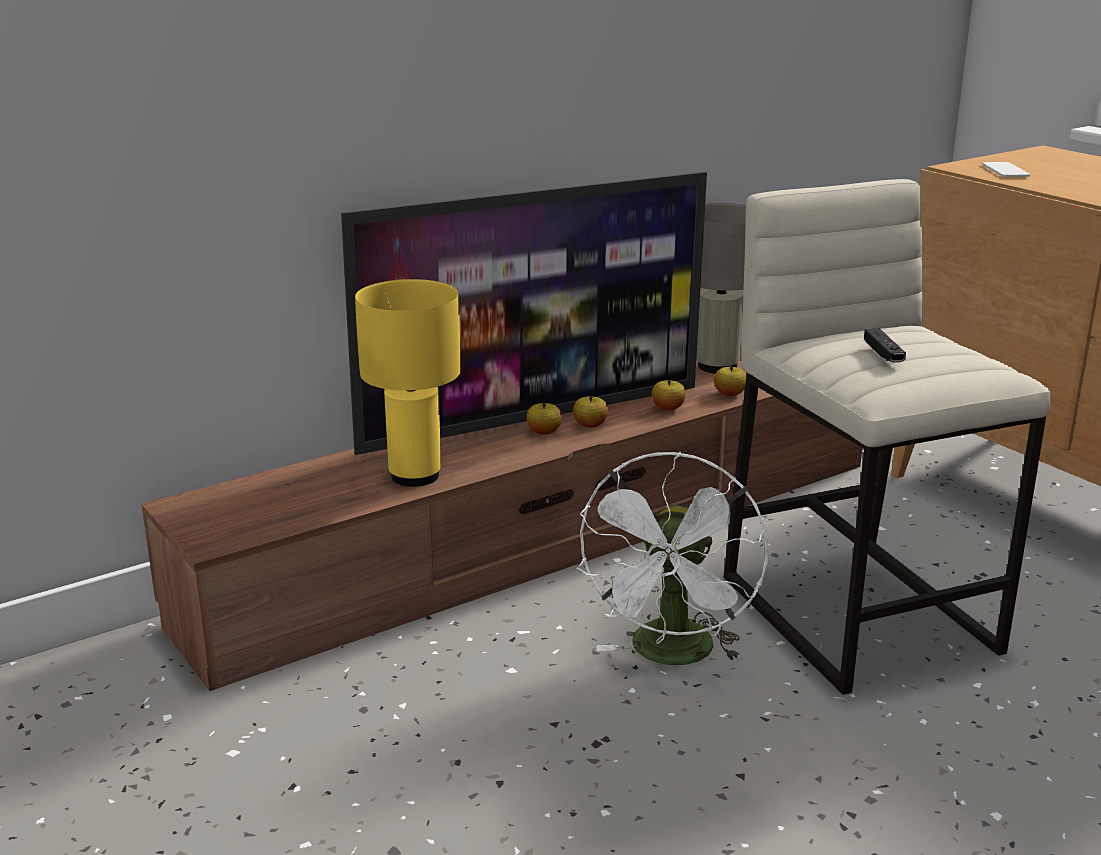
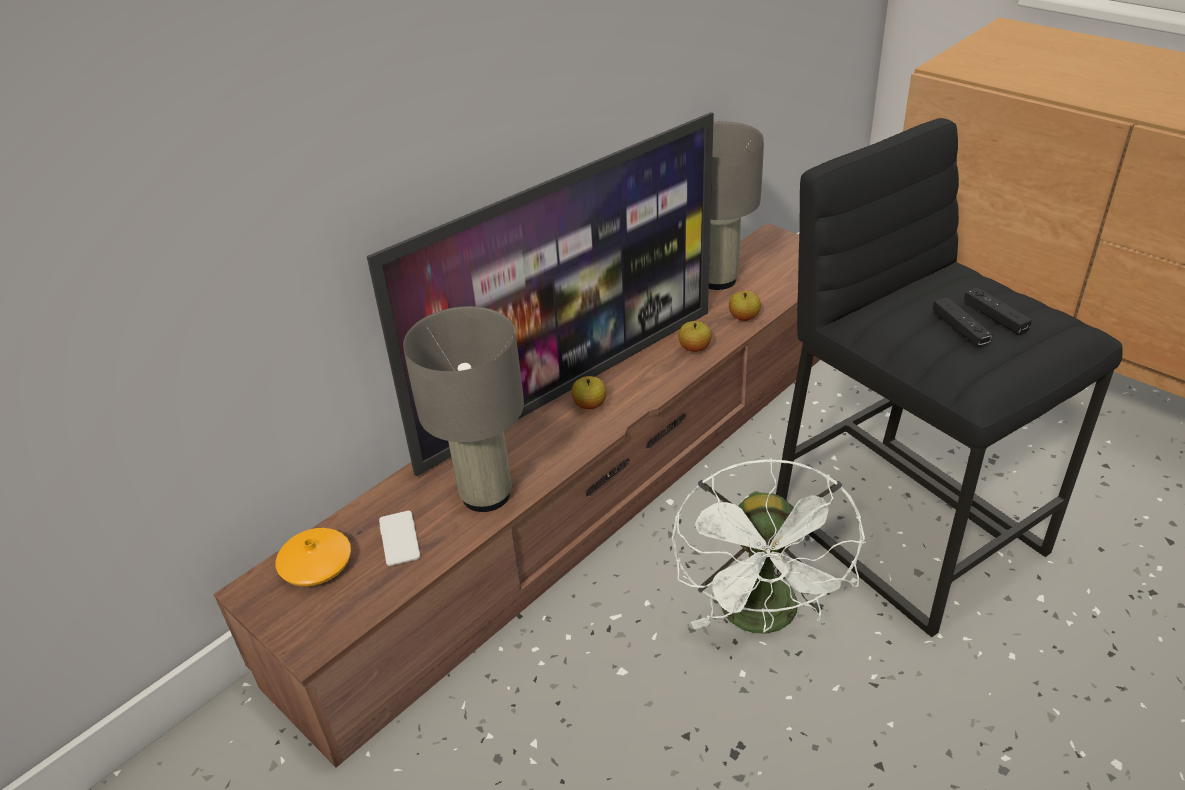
camera: 10 degrees left, 15 degrees up
(239, 498) = (316, 564): none -> orange vase
(416, 475) = (487, 494): yellow table lamp -> grey table lamp
(590, 425) = (630, 386): apple -> none
(858, 613) = (907, 528): beige stool -> black stool
(923, 351) = (995, 318): none -> black game controller
(1005, 171) = (993, 67): phone -> phone (399, 539)

